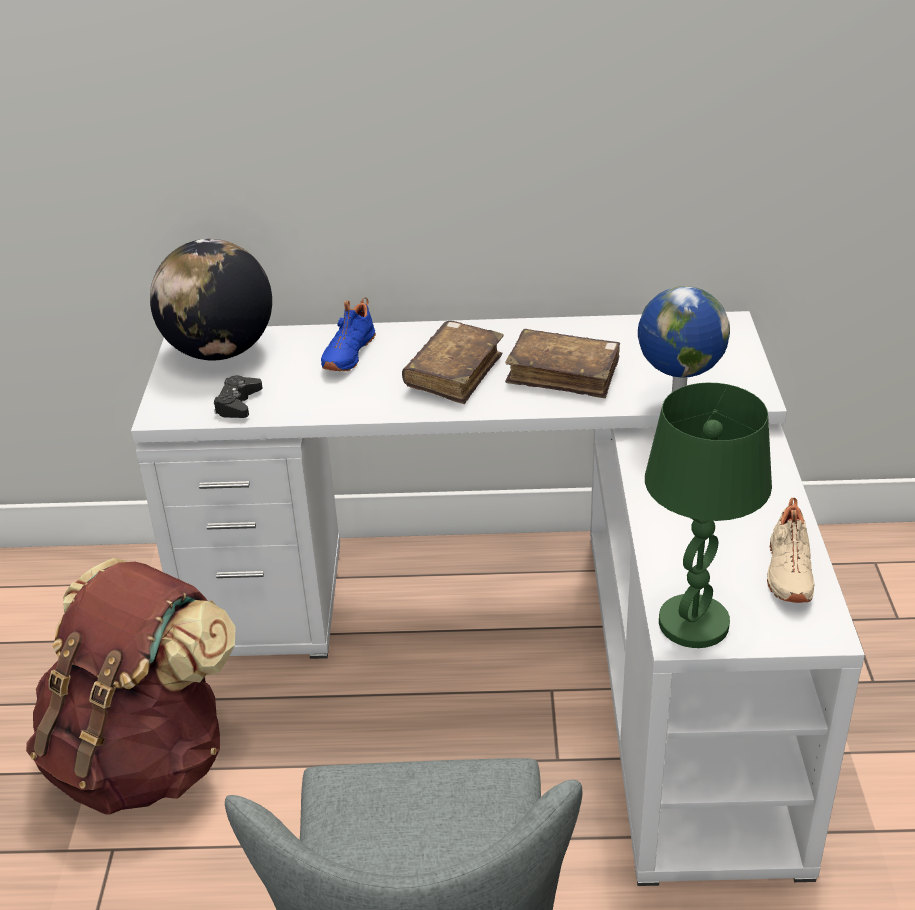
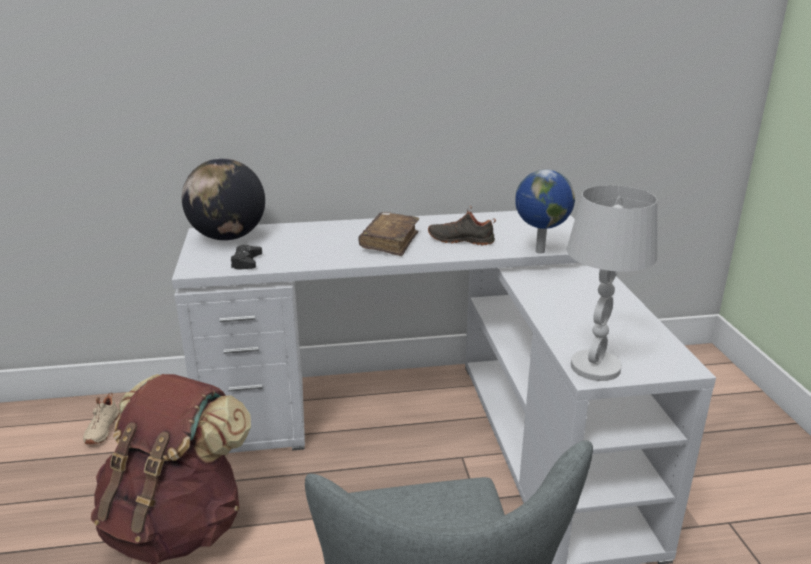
camera: 10 degrees left, 10 degrees down
(347, 353) = (315, 235): blue shoe -> none
(563, 374) = (461, 240): brown book -> black shoe
(693, 624) = (595, 367): green table lamp -> white table lamp
(787, 571) = (643, 335): beige shoe -> beige shoe (101, 430)

